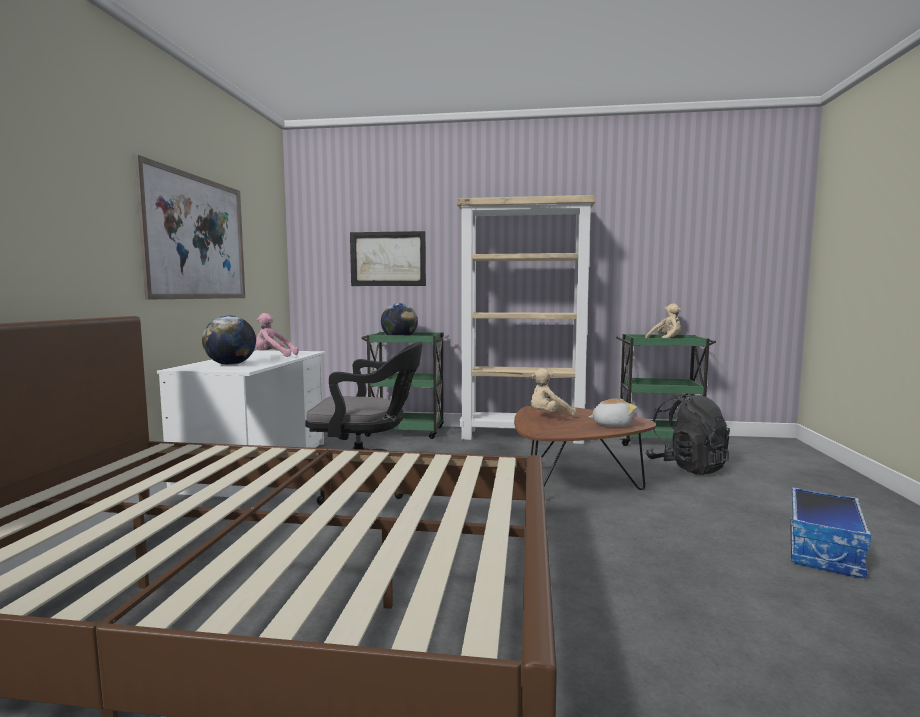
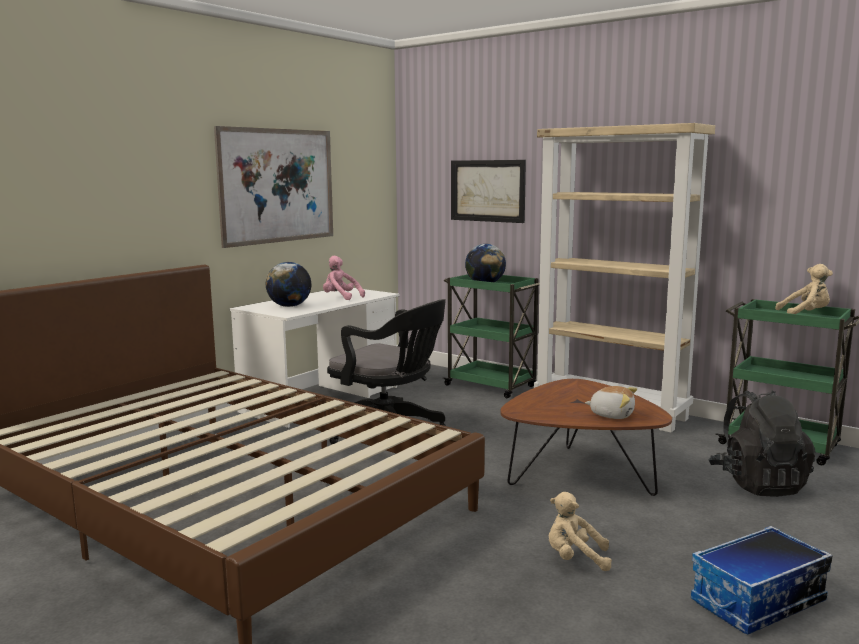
camera: 30 degrees right, 5 degrees up
(549, 416) = (564, 394): beige plush toy -> beige plush toy (575, 559)

